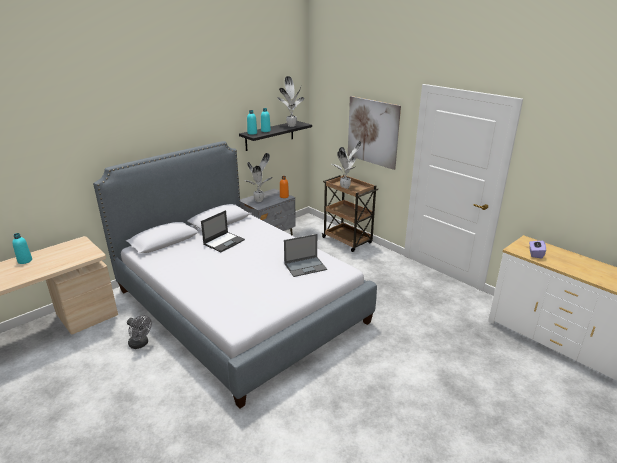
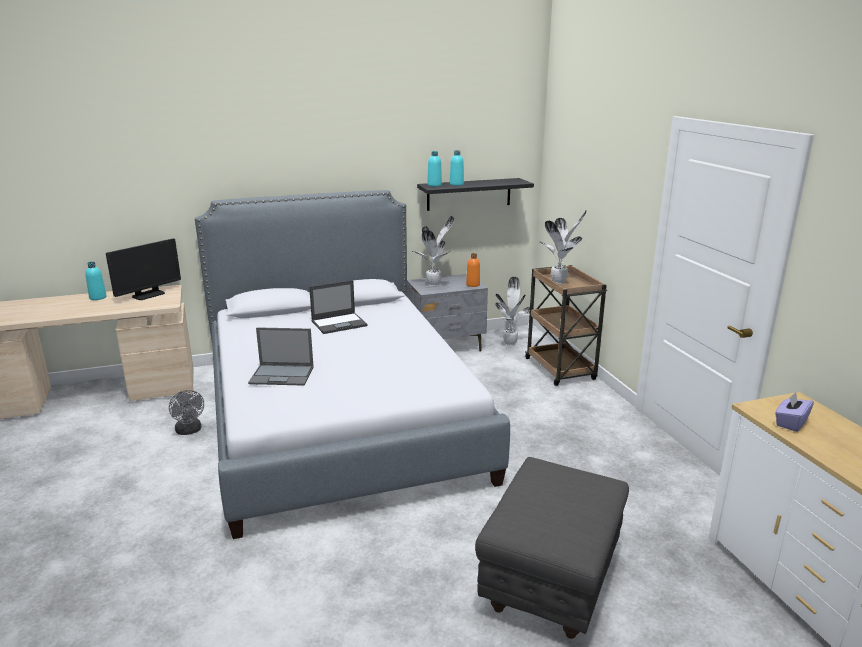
camera: 25 degrees right, 5 degrees down
(67, 249) = (148, 295): none -> monitor
(291, 125) = (501, 182): potted plant -> potted plant (510, 343)
(305, 266) = (414, 372): laptop -> laptop (282, 375)
(373, 132) = (609, 197): picture -> none
(436, 371) = (551, 584): none -> grey ottoman

